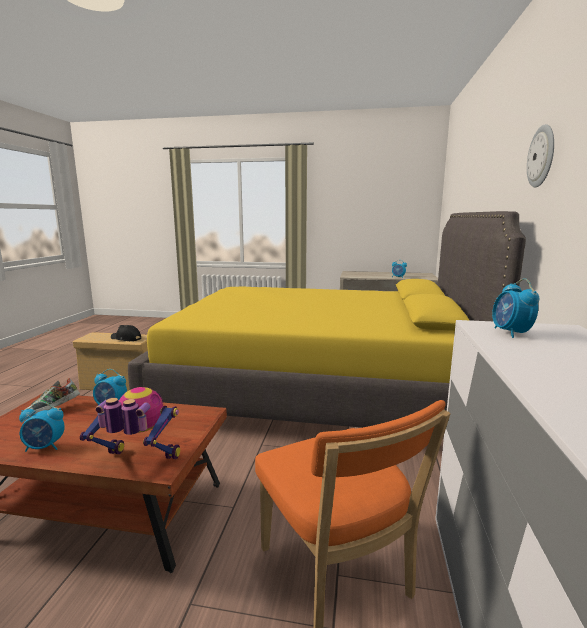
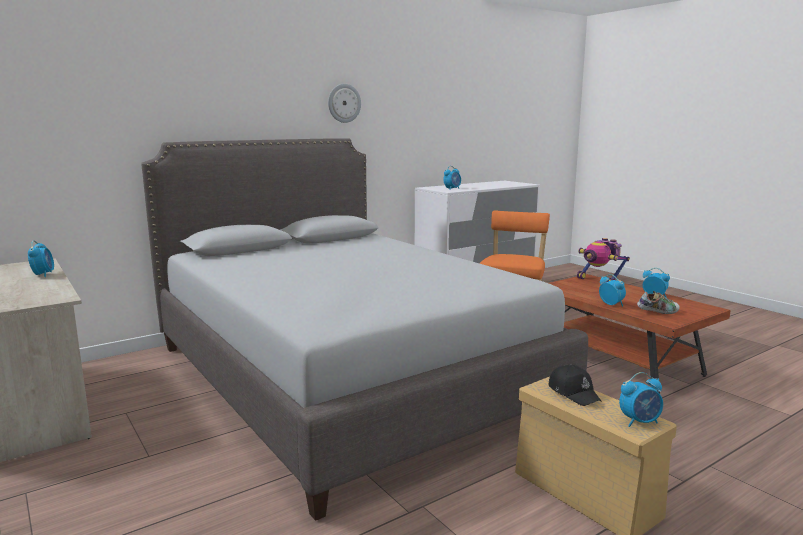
camera: 135 degrees left, 0 degrees up
(91, 337) = (640, 422): none -> alarm clock
(317, 388) = (346, 376): yellow bed -> grey bed

